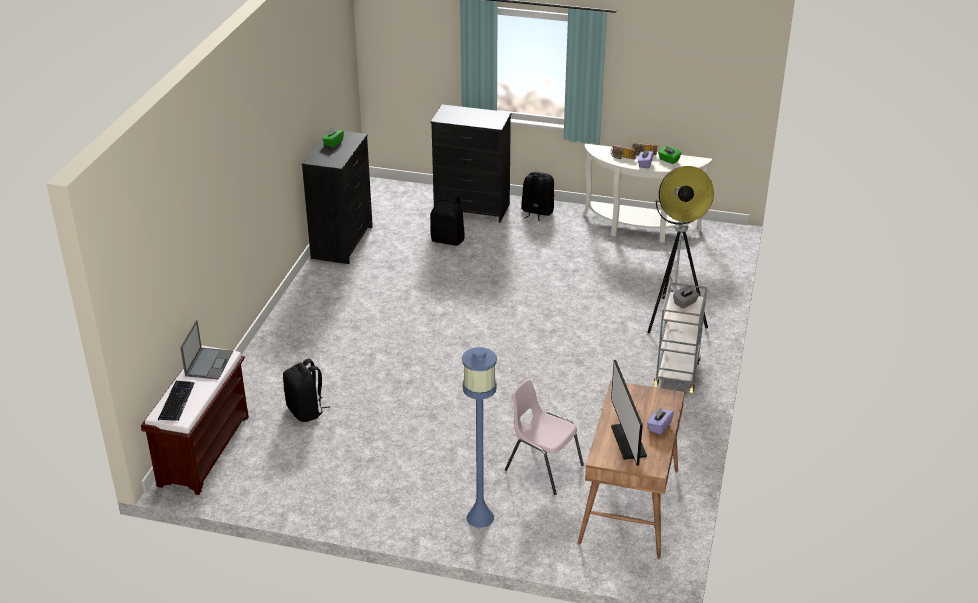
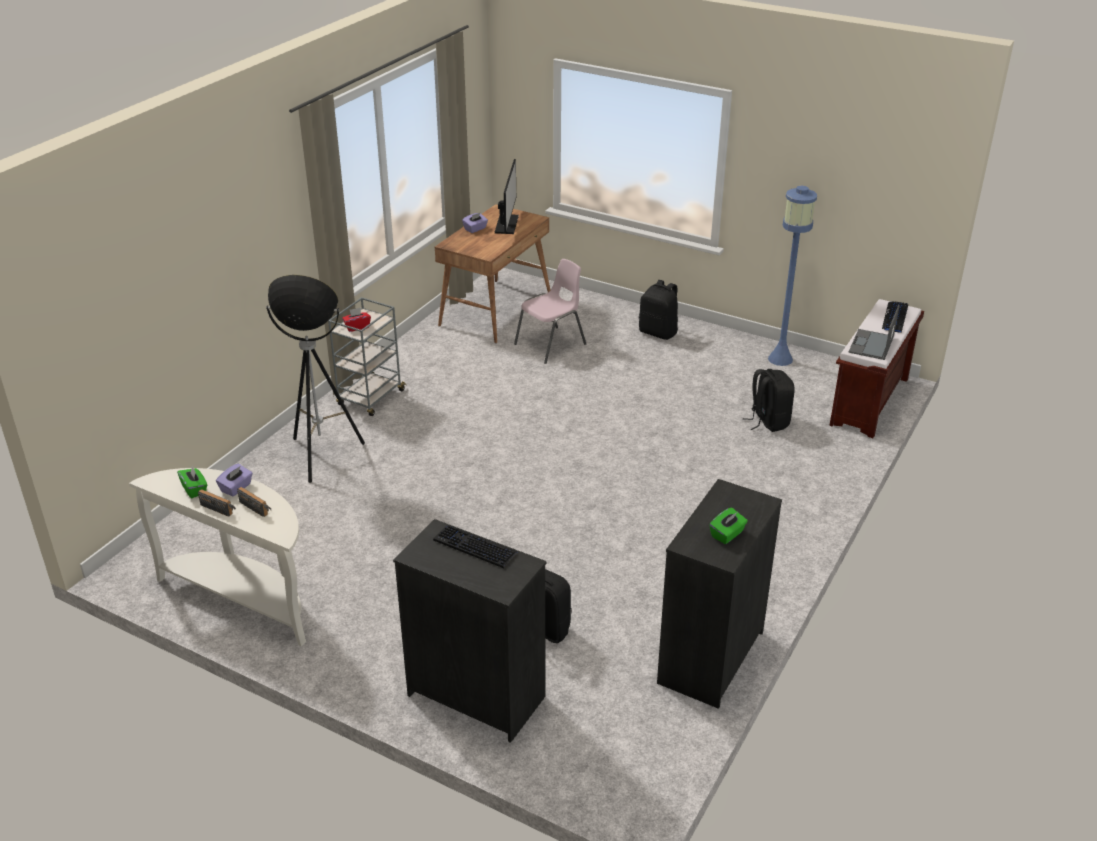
camera: 165 degrees left, 0 degrees up
(471, 121) = (475, 547): none -> keyboard
(479, 518) = (621, 320): blue floor lamp -> blue floor lamp (780, 359)
(537, 212) = (373, 666): black backpack -> black backpack (658, 332)
(542, 467) = (551, 344): pink chair -> pink chair turned 90 degrees counterclockwise
(685, 303) = (357, 327): grey tissue box -> red tissue box

